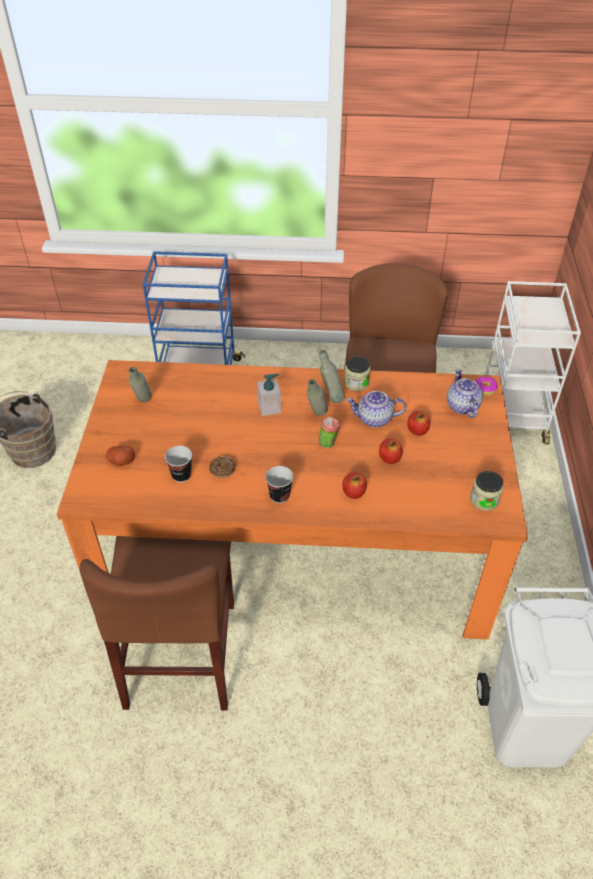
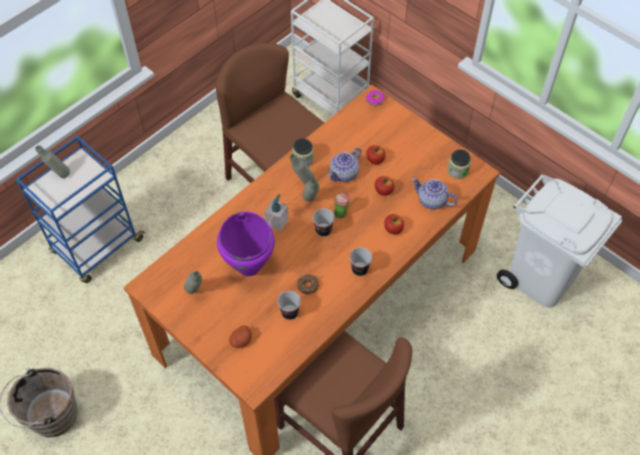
camera: 50 degrees left, 10 degrees up
(188, 274) = (59, 175): none -> grey bottle
(204, 419) = (249, 266): none -> purple cooking pot
(295, 443) = (323, 230): none -> cup
(461, 406) = (377, 123): teapot -> teapot (431, 201)

